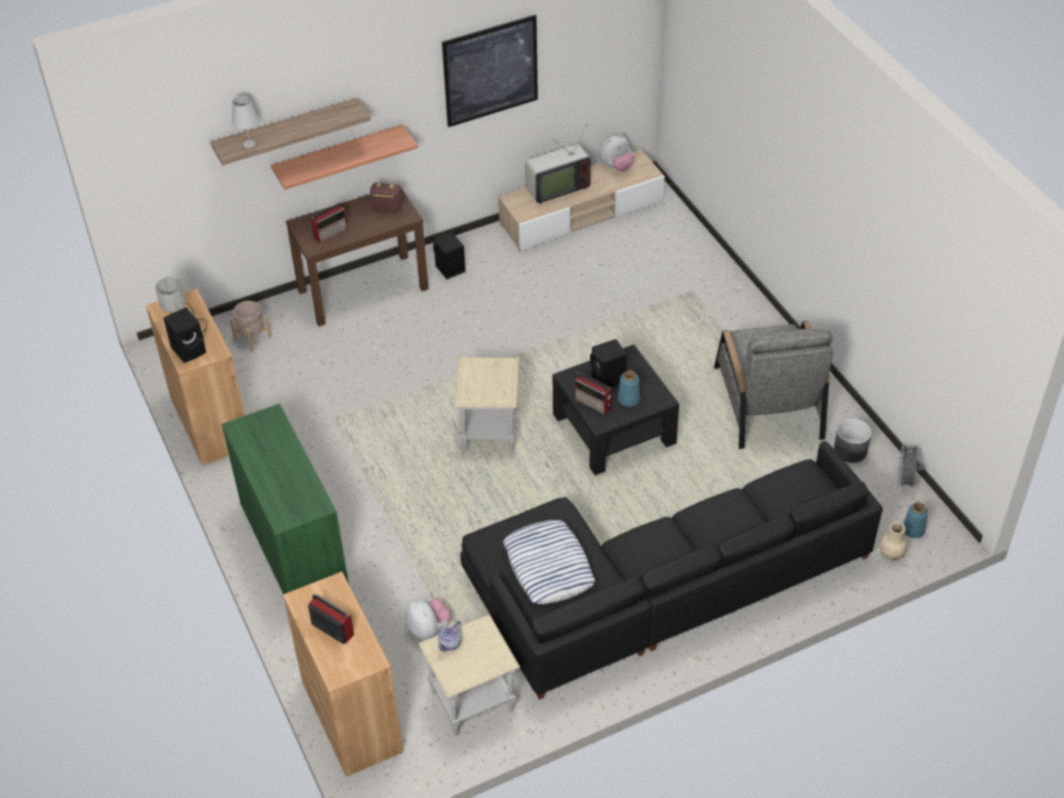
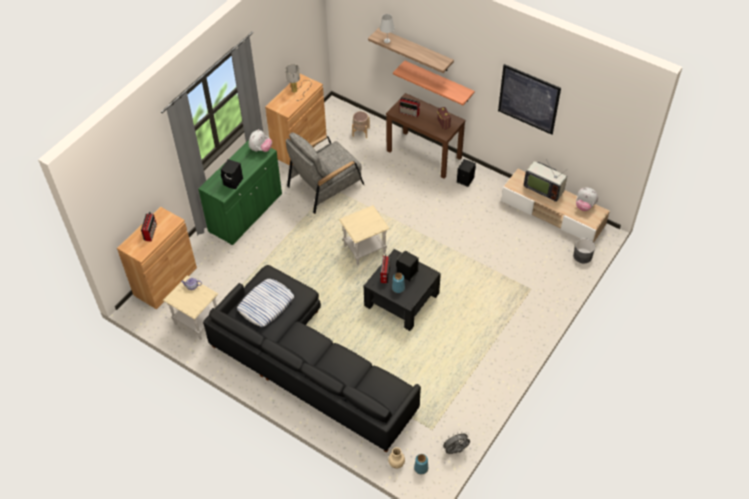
camera: 60 degrees right, 5 degrees up
(190, 349) = (282, 102): black speaker -> black speaker (233, 182)
(428, 628) = (228, 285): plush toy -> plush toy (260, 149)
(767, 402) = (469, 360): grey armchair -> grey armchair (325, 185)
(850, 450) = (461, 414): grey planter -> grey planter (582, 256)

